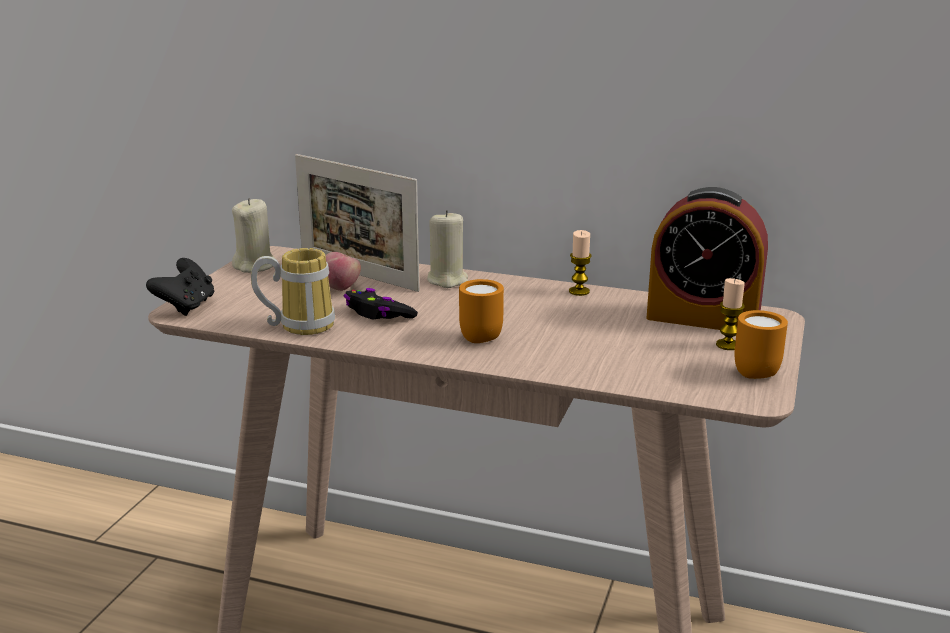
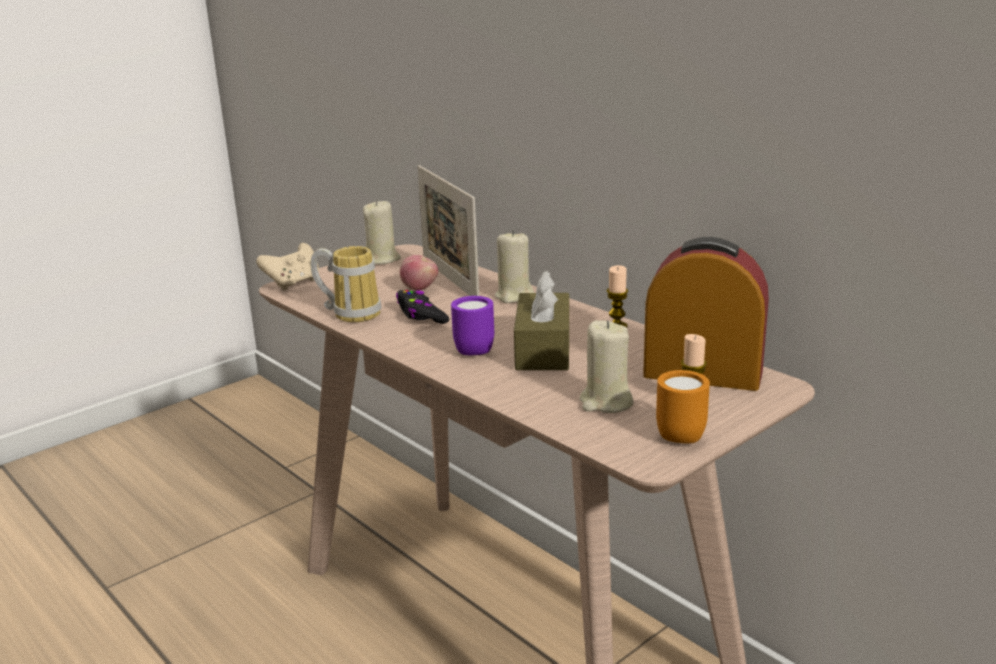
camera: 30 degrees right, 0 degrees up
(186, 307) = (293, 283): black game controller -> beige game controller
(477, 336) = (474, 349): orange mug -> purple mug
(542, 324) = (543, 349): none -> brown tissue box
(659, 359) = (606, 402): none -> beige candle
(703, 318) = (702, 373): alarm clock -> alarm clock turned 150 degrees clockwise

